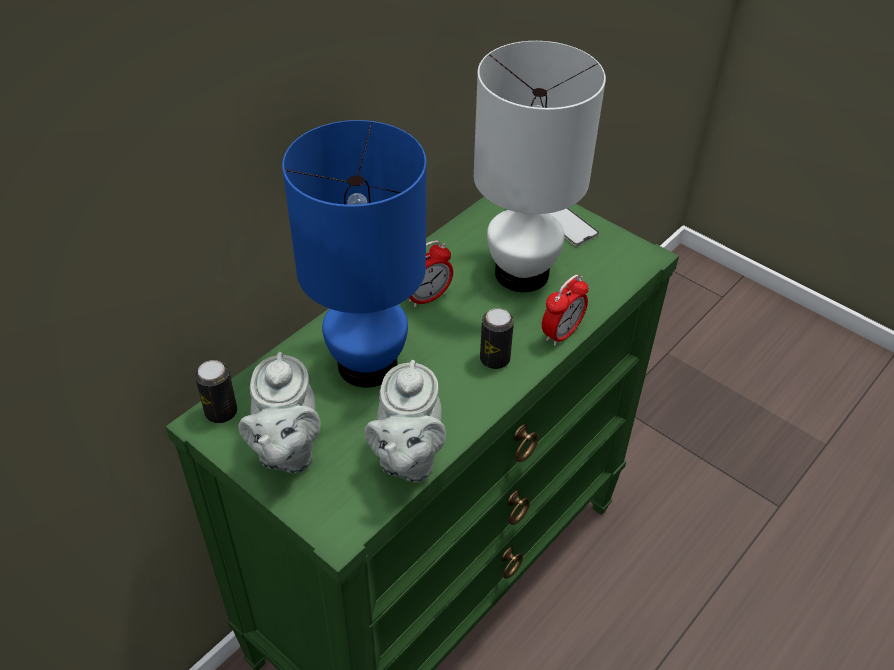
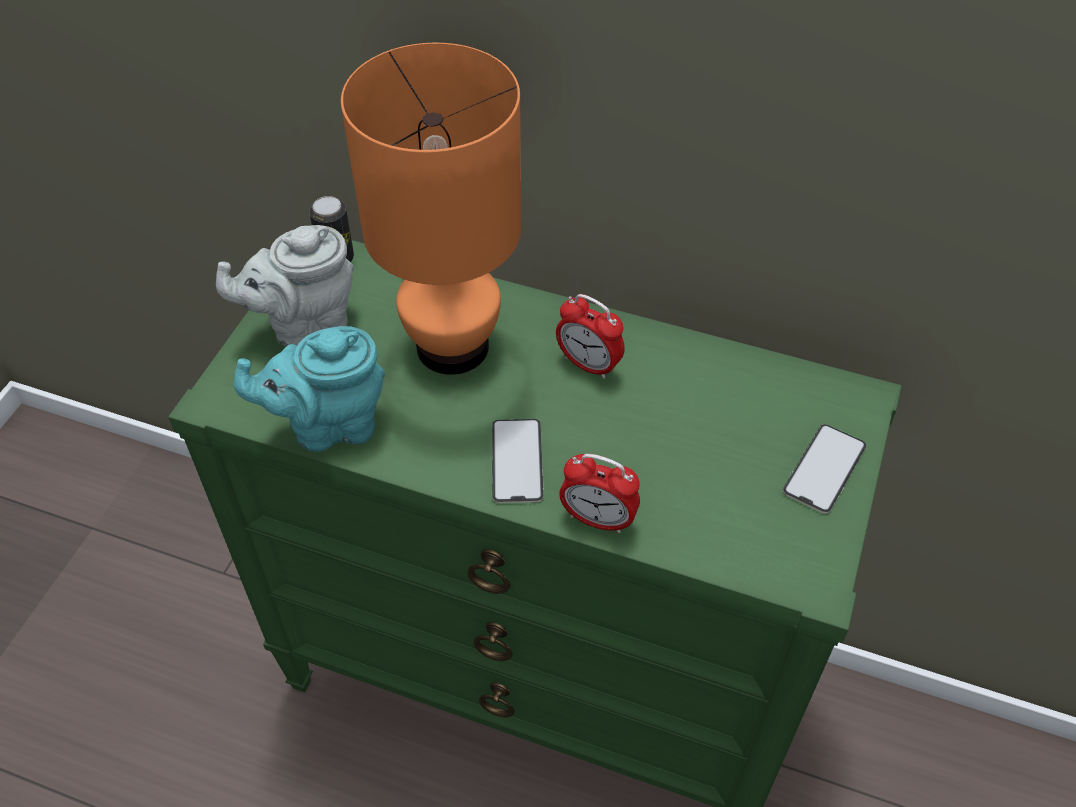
camera: 70 degrees right, 5 degrees up
(367, 366) = (451, 347): blue table lamp -> orange table lamp
(407, 459) = (329, 425): grey teapot -> turquoise teapot
(494, 359) = (517, 461): can -> phone
(521, 272) = (690, 445): white table lamp -> none

